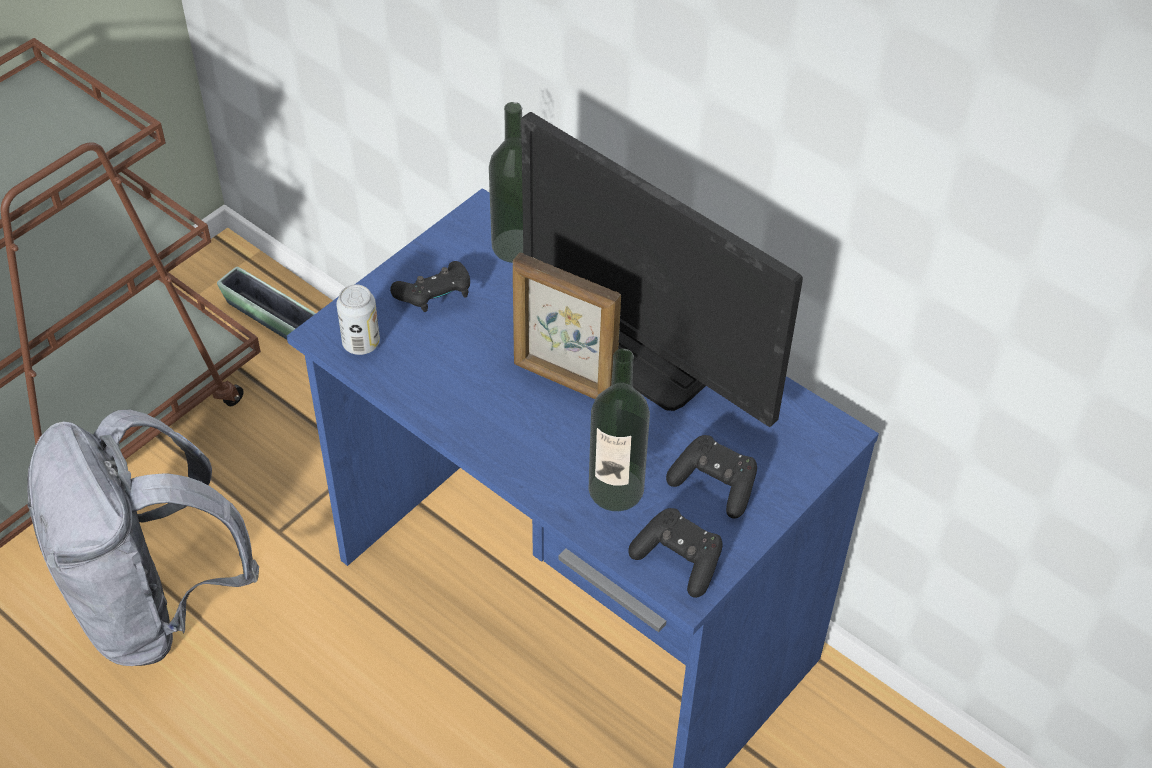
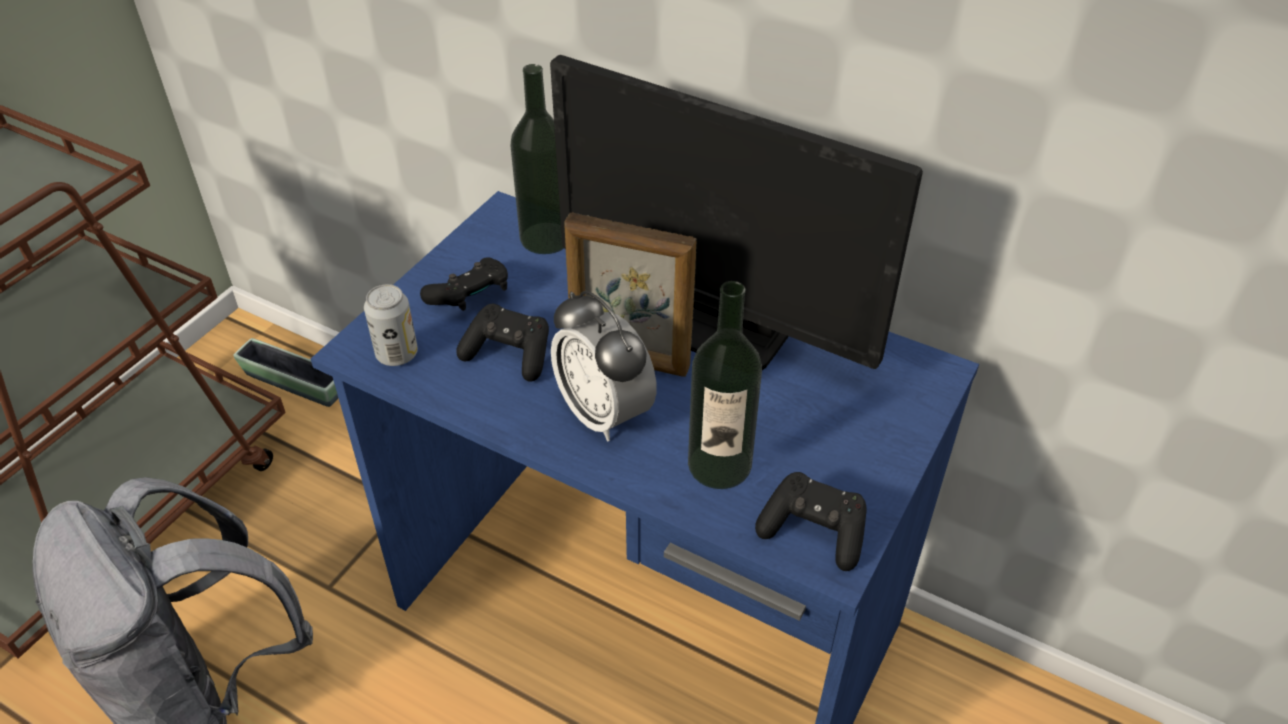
camera: 10 degrees left, 5 degrees down
(528, 427) = (604, 413): none -> alarm clock
(714, 485) = (826, 442): black game controller -> black game controller (509, 354)

